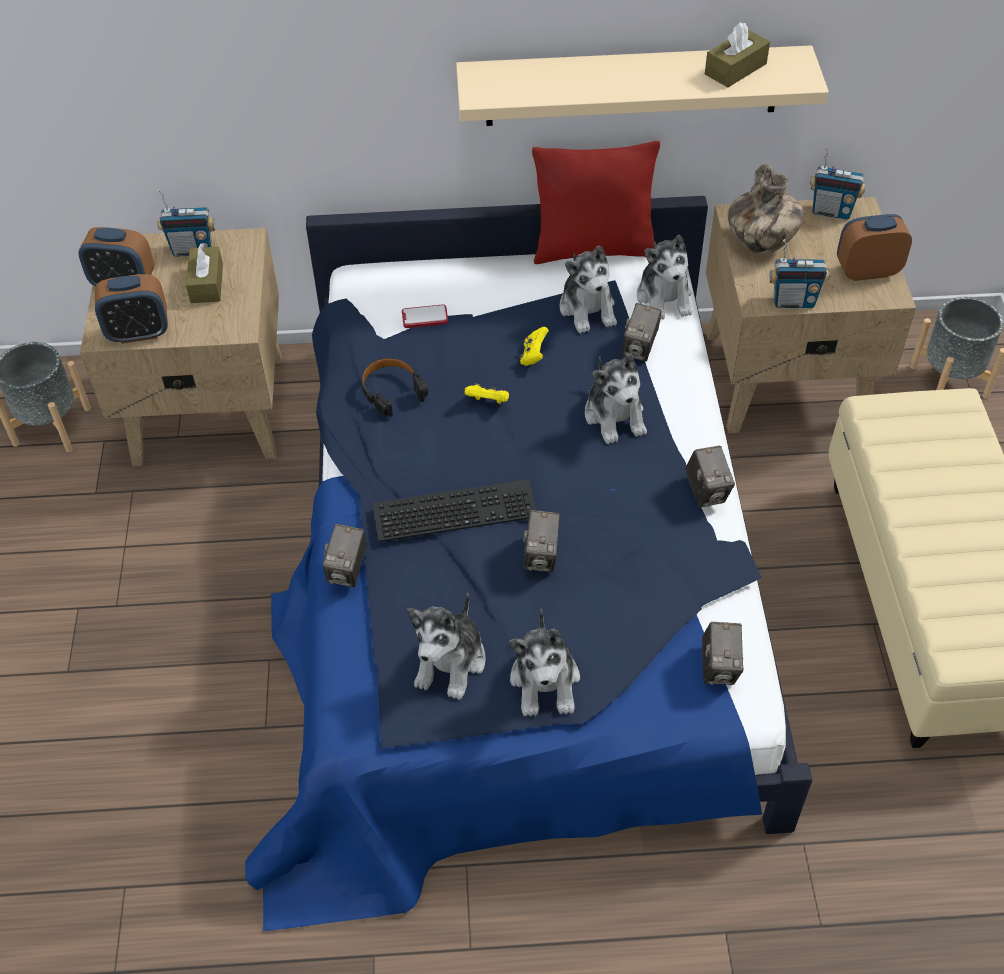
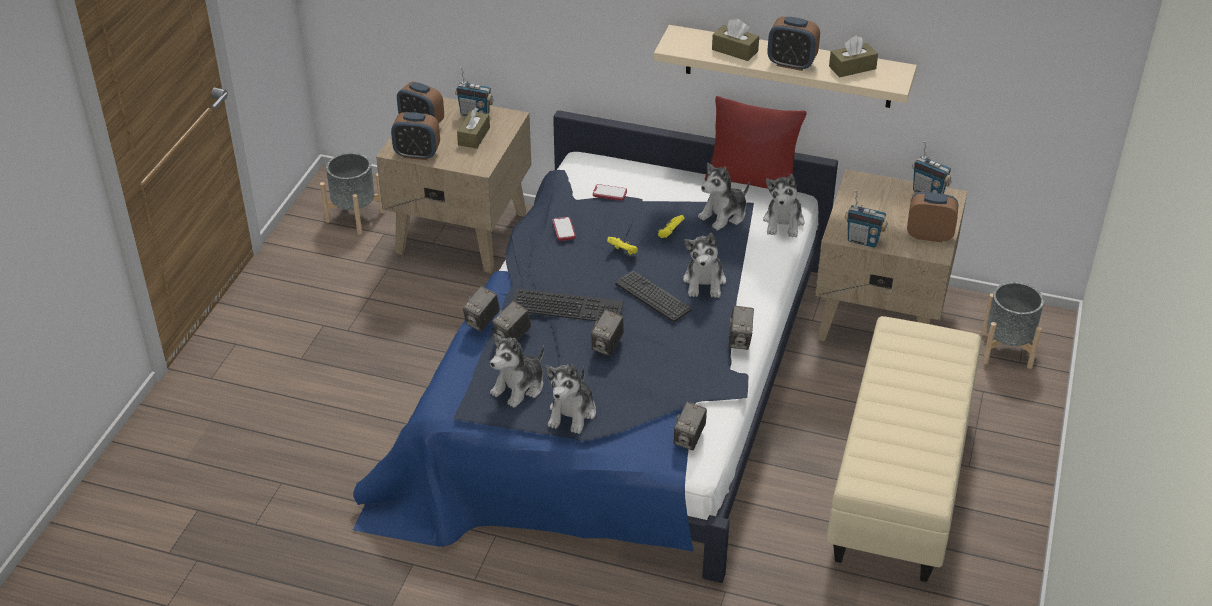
camera: 20 degrees right, 10 degrees down
(392, 390) = (564, 230): black headphones -> phone
(561, 459) = (652, 297): none -> keyboard
(568, 80) = (735, 50): none -> brown tissue box
(588, 309) = (724, 215): plush toy -> plush toy turned 45 degrees clockwise
(640, 348) = (746, 247): camera -> camera (512, 337)
(654, 82) = (791, 64): none -> alarm clock
(760, 243) = (862, 200): vase -> none

